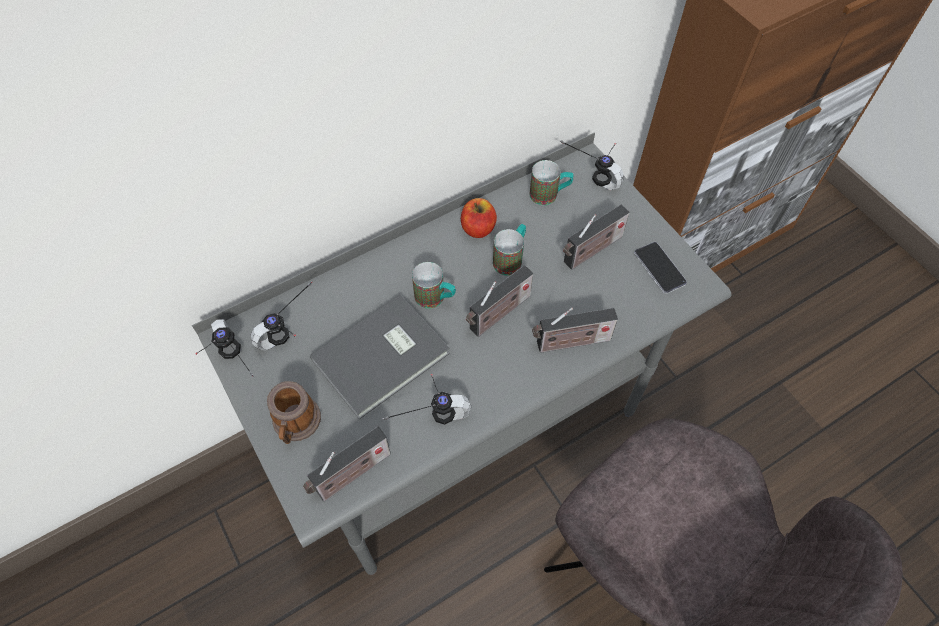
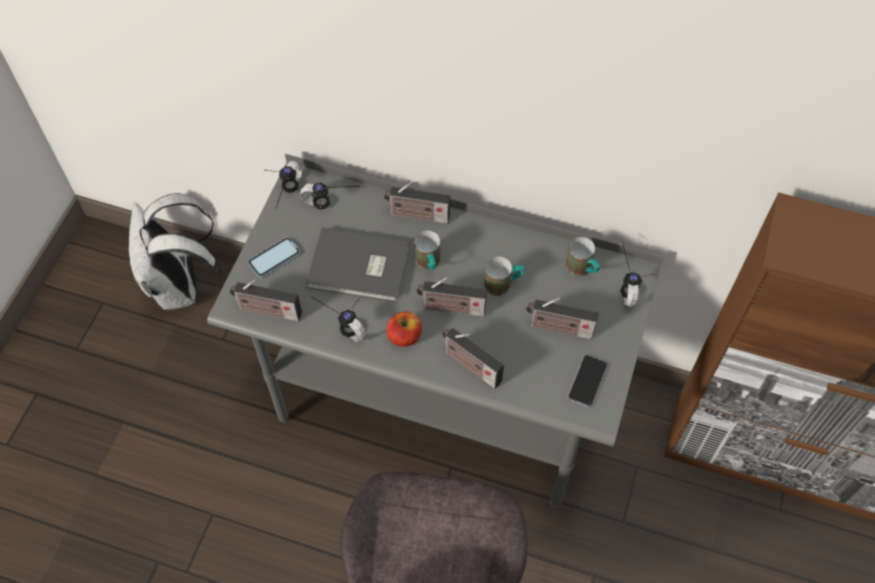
camera: 50 degrees right, 0 degrees up
(147, 564) = (181, 287): none -> white backpack
(296, 424) = (274, 258): mug -> phone
(375, 271) = (417, 215): none -> radio
(478, 228) = (508, 248): apple -> apple (405, 336)

